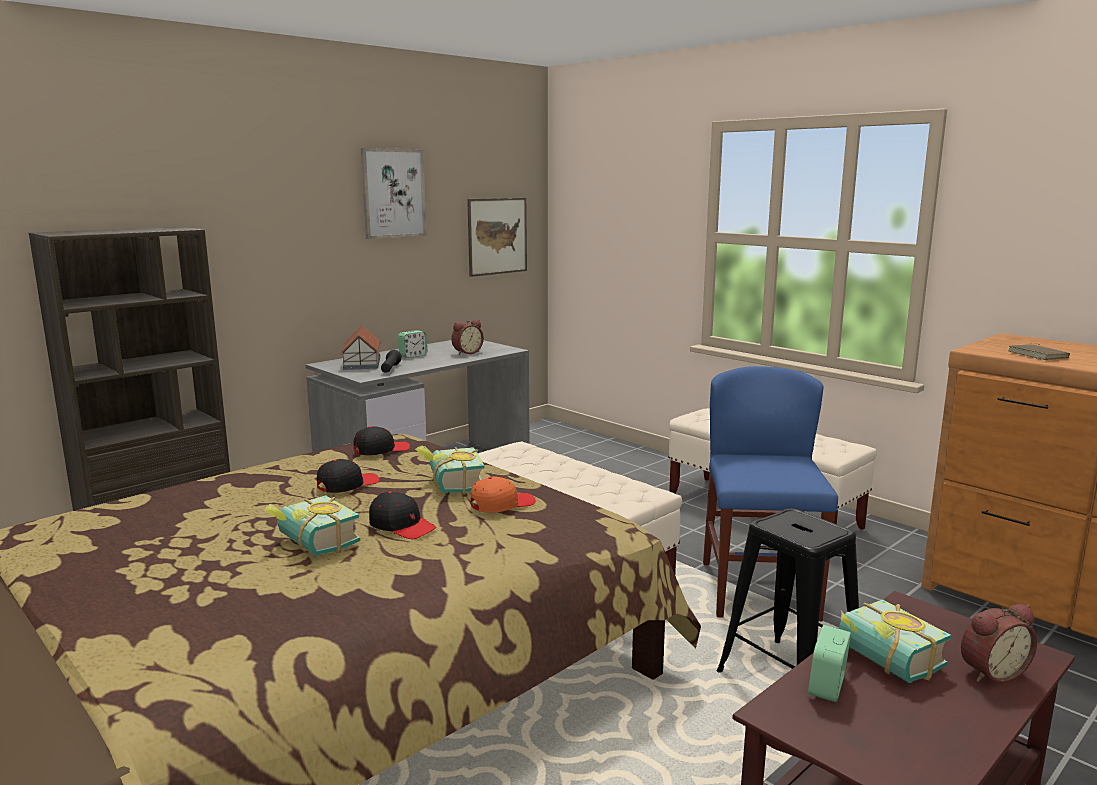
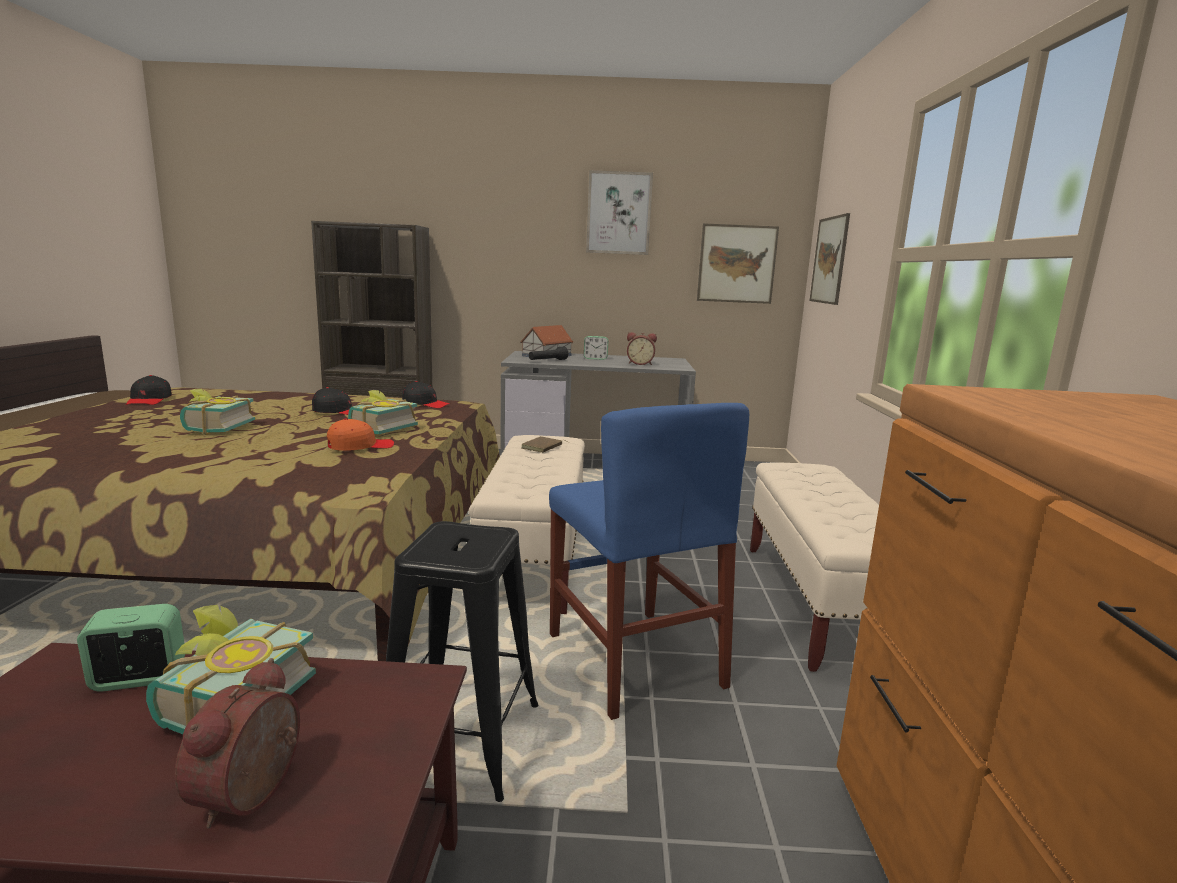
camera: 45 degrees right, 0 degrees up
(402, 526) = (276, 436): black cap -> black cap (149, 400)
(502, 504) = (360, 446): orange cap -> orange cap turned 45 degrees counterclockwise
(594, 231) = (829, 260): none -> picture
(759, 590) = (633, 659): blue chair -> blue chair turned 105 degrees clockwise
(990, 671) = (254, 795): alarm clock -> alarm clock turned 75 degrees clockwise
(1039, 355) = (1056, 411): brown book -> brown book (543, 447)

